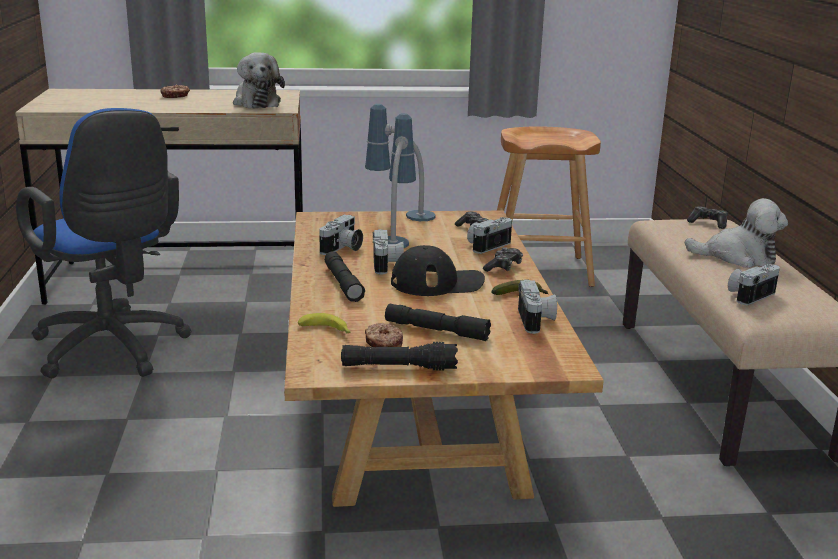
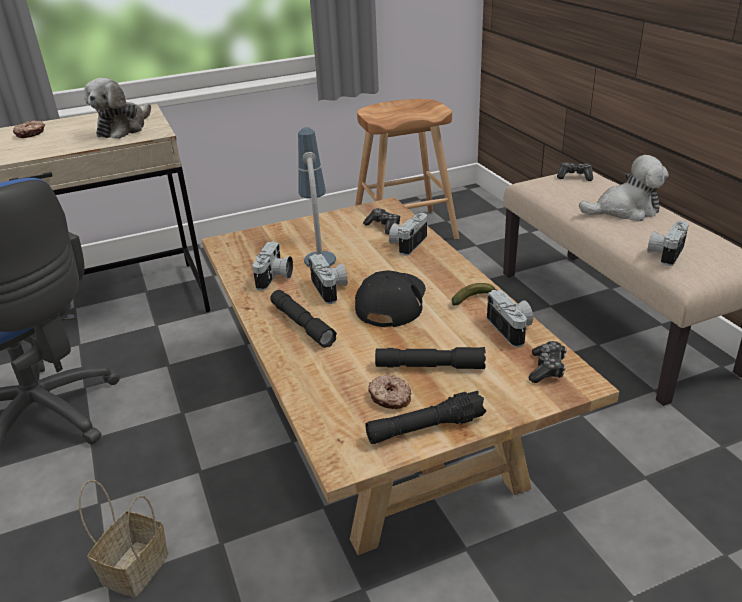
camera: 15 degrees left, 10 degrees up
(133, 471) = (135, 570): none -> basket
(256, 102) = (123, 128): plush toy -> plush toy turned 60 degrees clockwise
(327, 331) = (324, 395): banana -> none
(400, 216) = (305, 223): table lamp -> none
(437, 283) = (392, 301): black cap -> black cap turned 45 degrees counterclockwise
(503, 267) = (439, 267): game controller -> game controller (547, 369)

